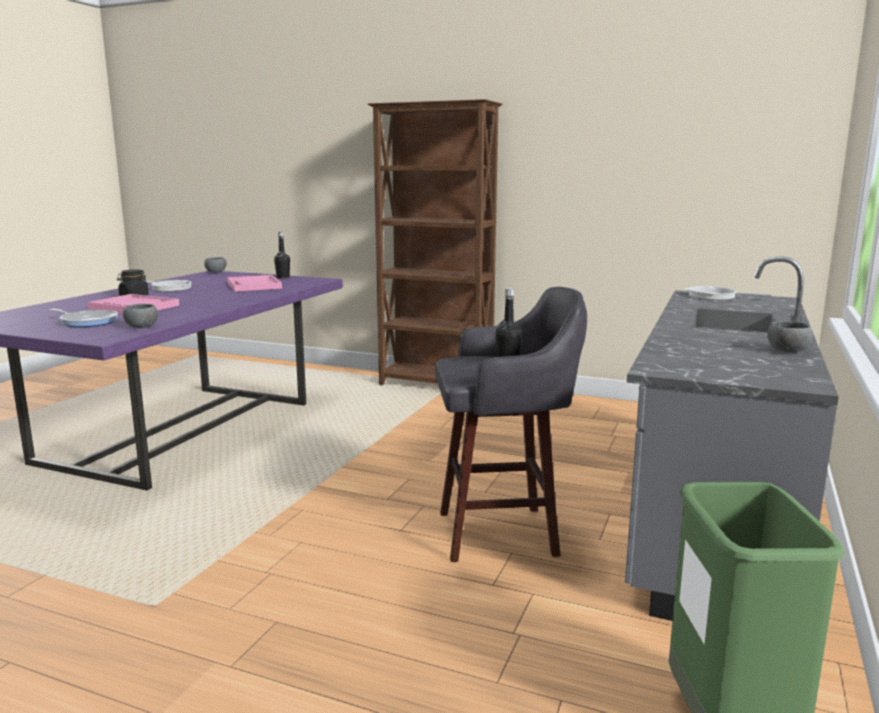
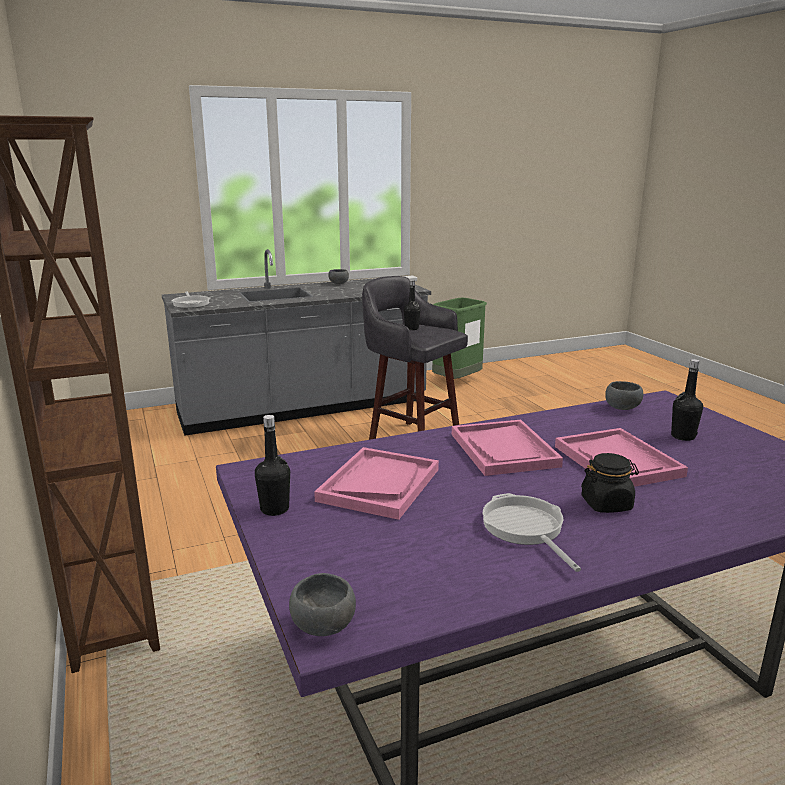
camera: 135 degrees left, 5 degrees up
(87, 322) = (683, 436): frying pan -> black bottle
(209, 300) = (504, 450): none -> pink tray

